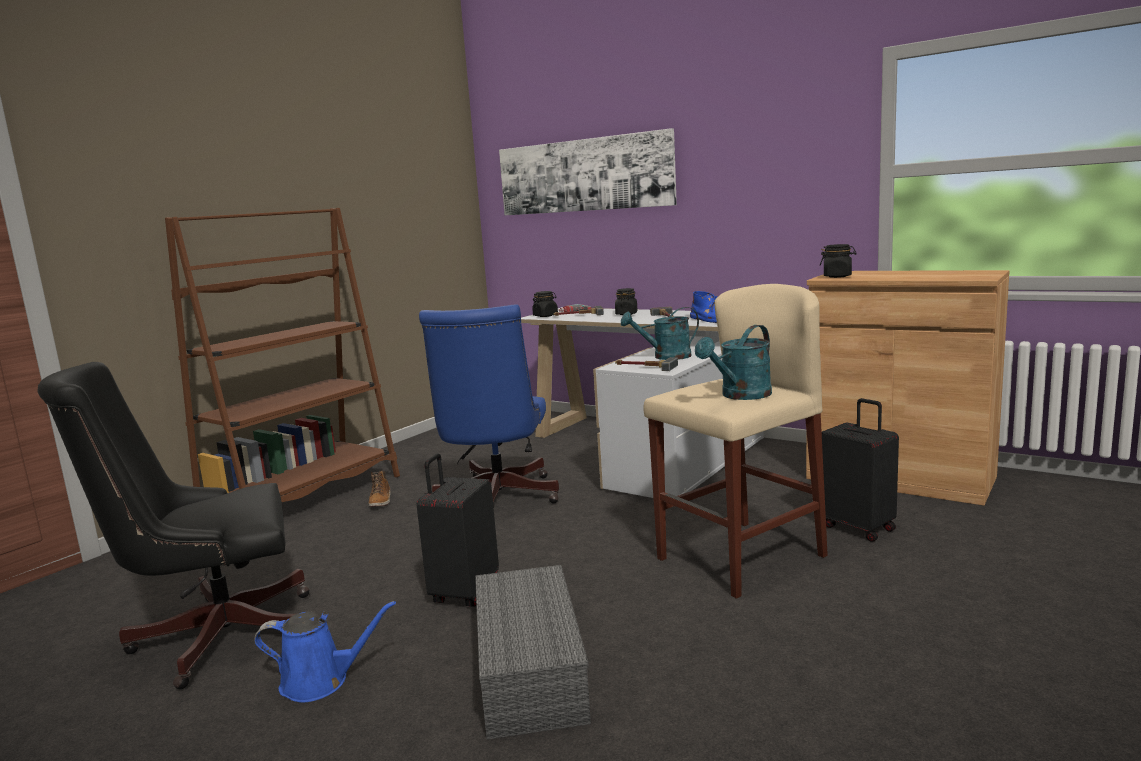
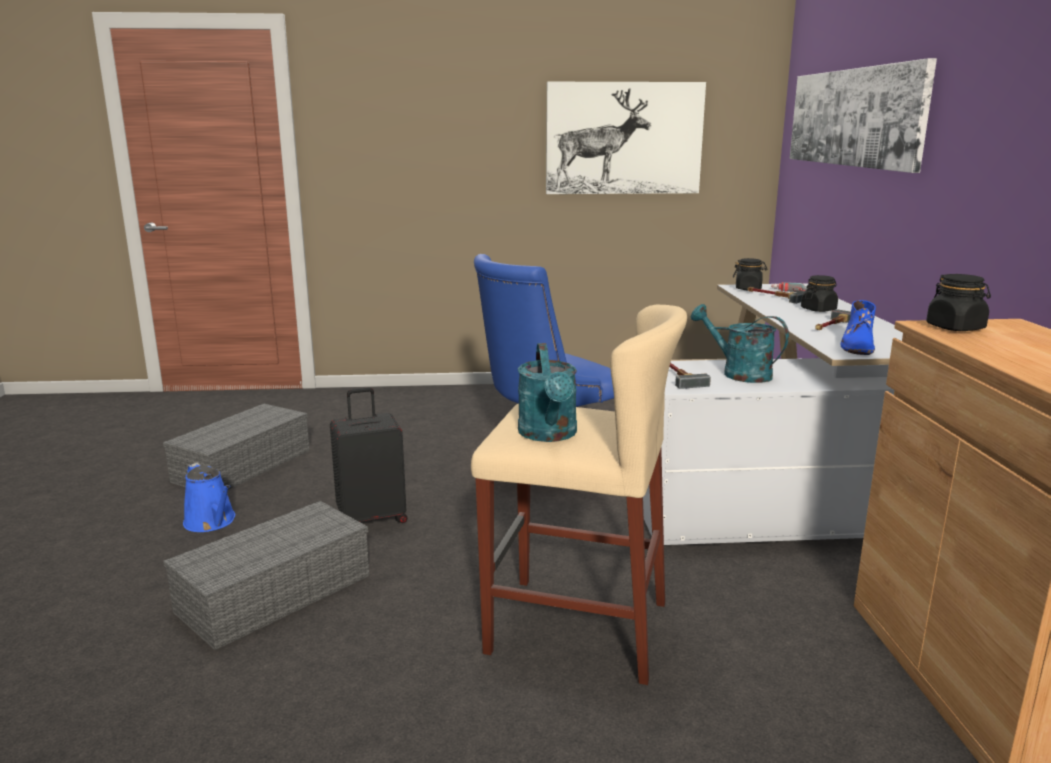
camera: 50 degrees right, 5 degrees up
(213, 636) = (243, 465): black office chair -> grey storage box
(305, 498) = (460, 399): brown bookcase -> none
(377, 207) = (624, 138): none -> picture
(381, 500) = (489, 424): boot -> none
(740, 396) = (549, 435): turquoise watering can -> turquoise watering can turned 105 degrees counterclockwise
(858, 527) = (758, 687): black suitcase -> none

